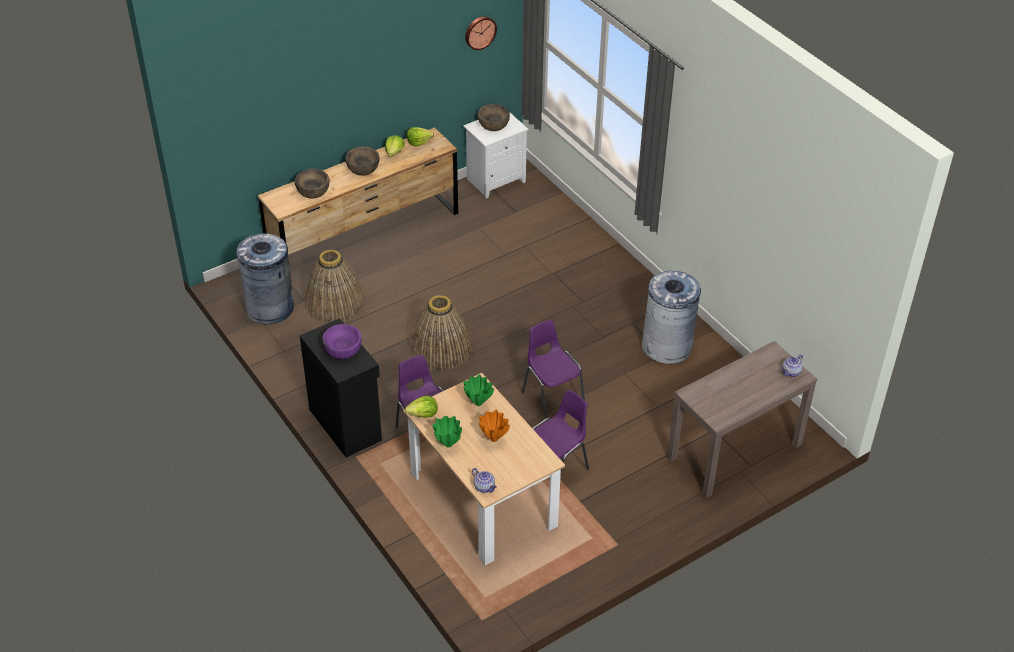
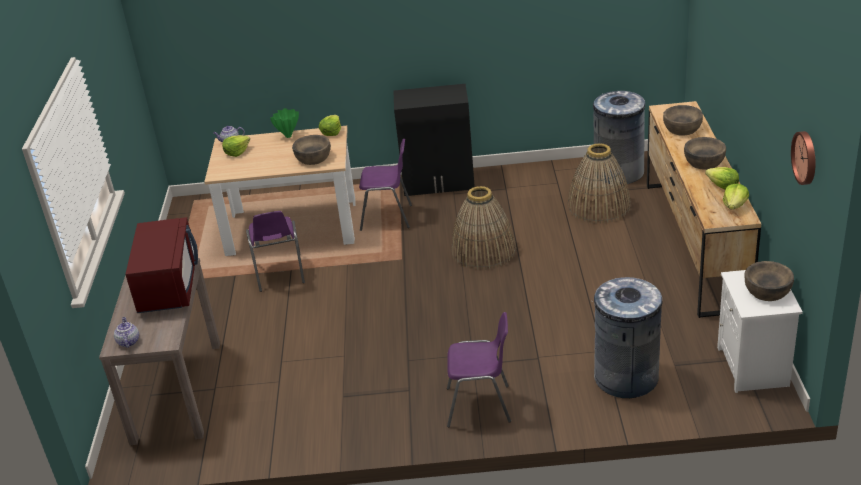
camera: 125 degrees right, 10 degrees down
(343, 349) = (428, 98): purple bowl -> none
(478, 403) = (313, 158): green vase -> brown bowl
(493, 439) = (269, 156): orange vase -> none
(500, 469) = (237, 152): none -> lettuce
(552, 399) = (359, 297): purple chair -> purple chair (480, 406)
(667, 346) = (351, 403): grey trash can -> grey trash can (626, 377)
(720, 388) = (168, 286): none -> red microwave

